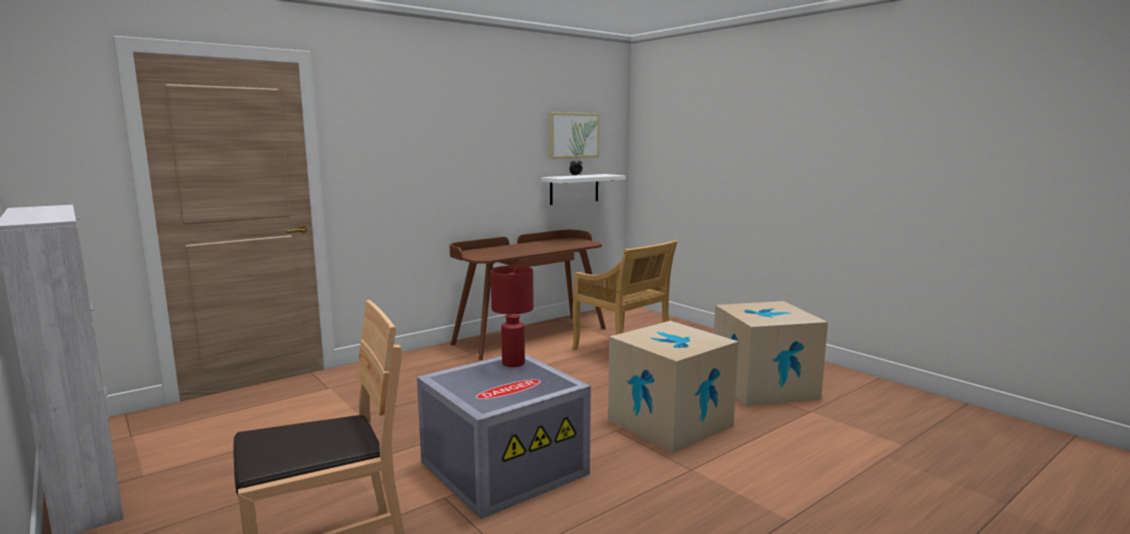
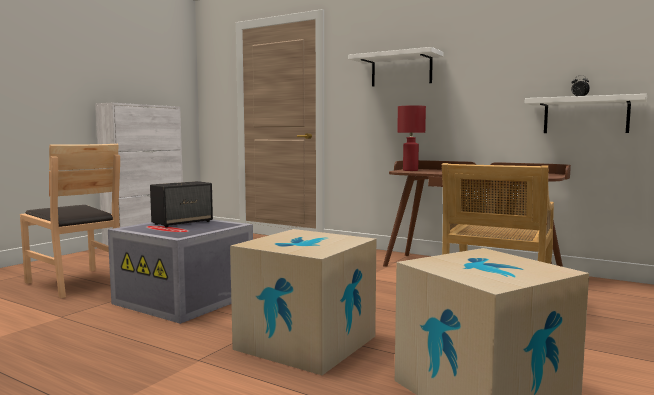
camera: 70 degrees right, 5 degrees down
(425, 143) = (401, 70): none -> white shelf
(475, 379) = (183, 222): none -> speaker
(513, 363) = (222, 225): red table lamp -> red table lamp (410, 170)
(573, 135) = (588, 48): picture -> none

